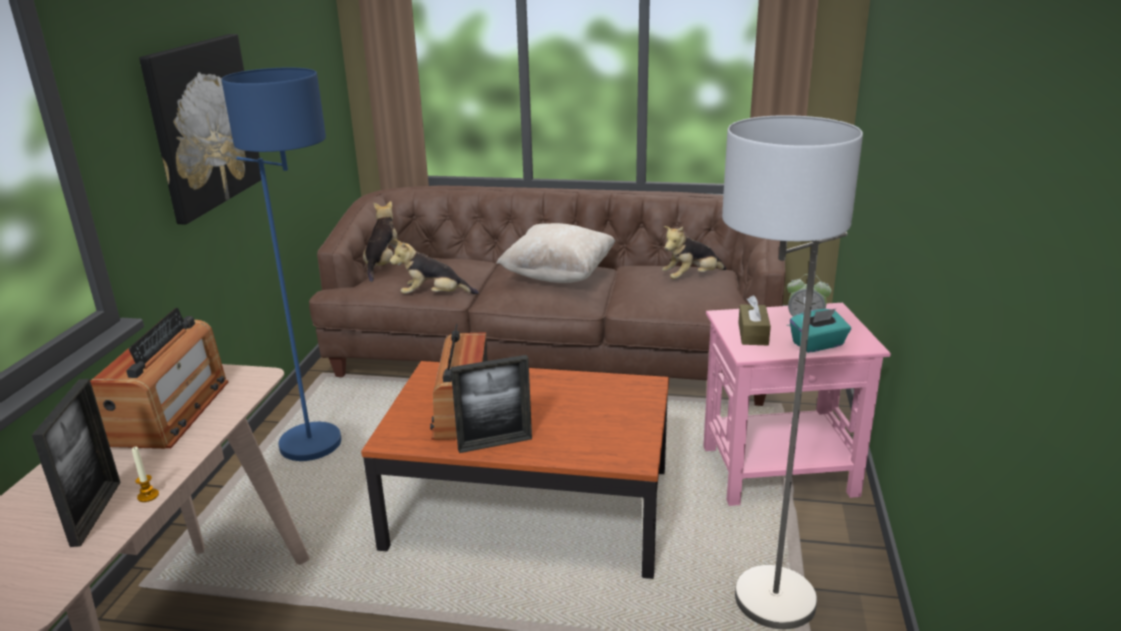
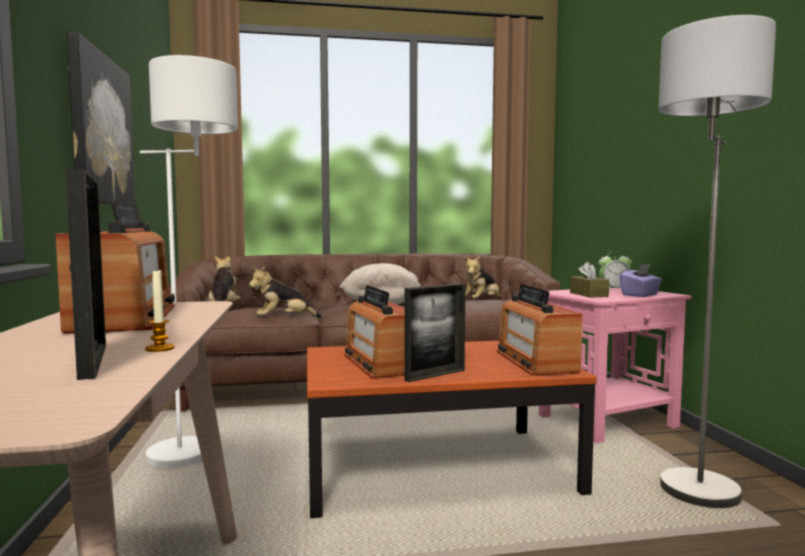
camera: 20 degrees left, 20 degrees down
(325, 449) = (198, 457): blue floor lamp -> white floor lamp
(624, 432) = (535, 361): none -> radio
(818, 344) = (640, 295): turquoise tissue box -> purple tissue box

